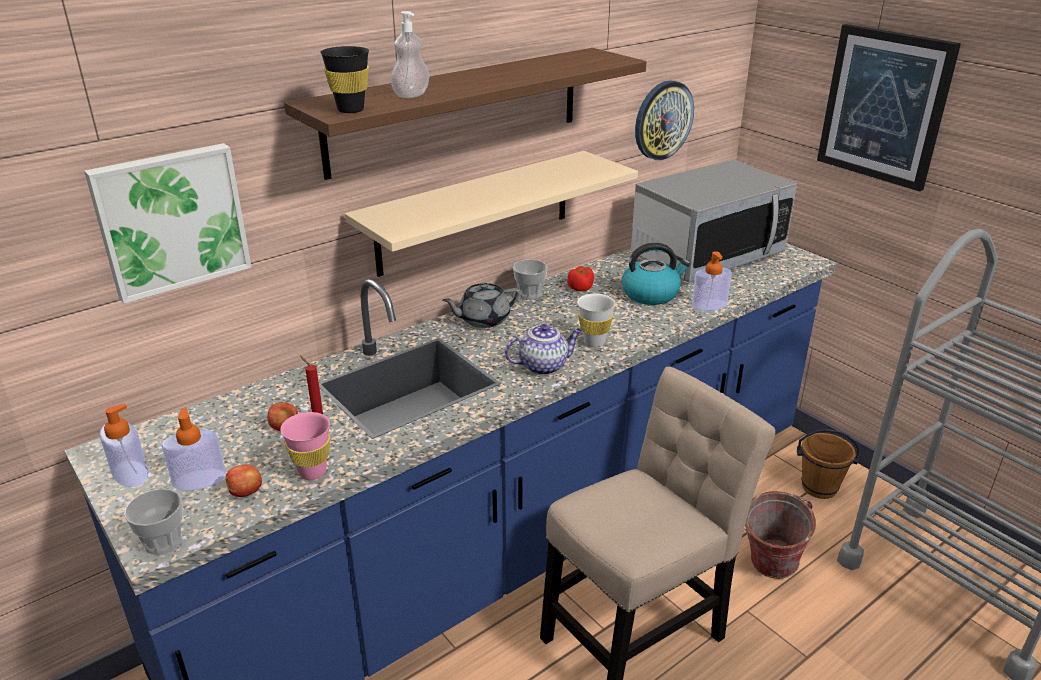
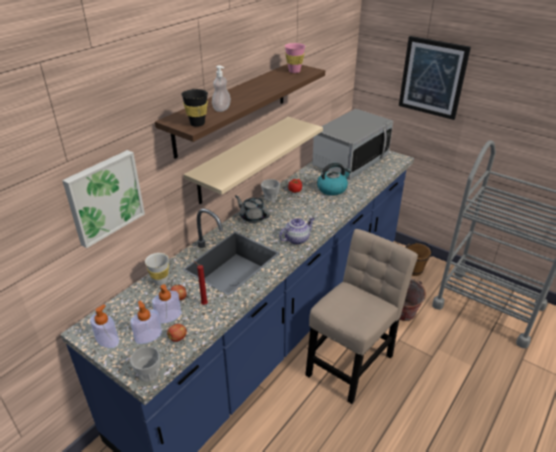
camera: 15 degrees left, 5 degrees up
(312, 472) = (207, 320): pink cup -> pink cup (294, 71)
(483, 319) = (253, 217): grey teapot -> grey teapot turned 75 degrees clockwise
(594, 342) = (316, 221): white cup -> white cup (160, 281)
(662, 120) = (321, 93): wall clock -> none
(709, 305) = (363, 191): soap dispenser -> soap dispenser (168, 316)

